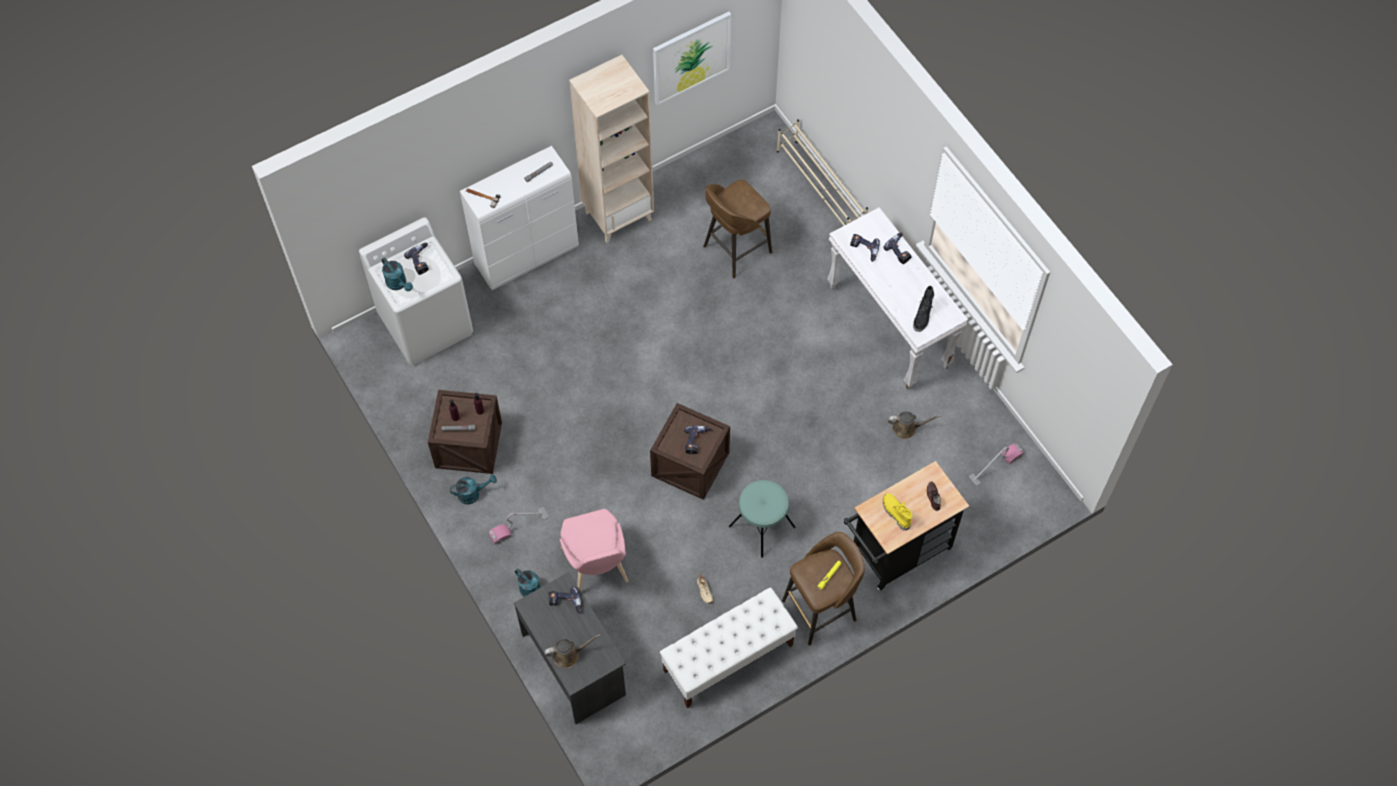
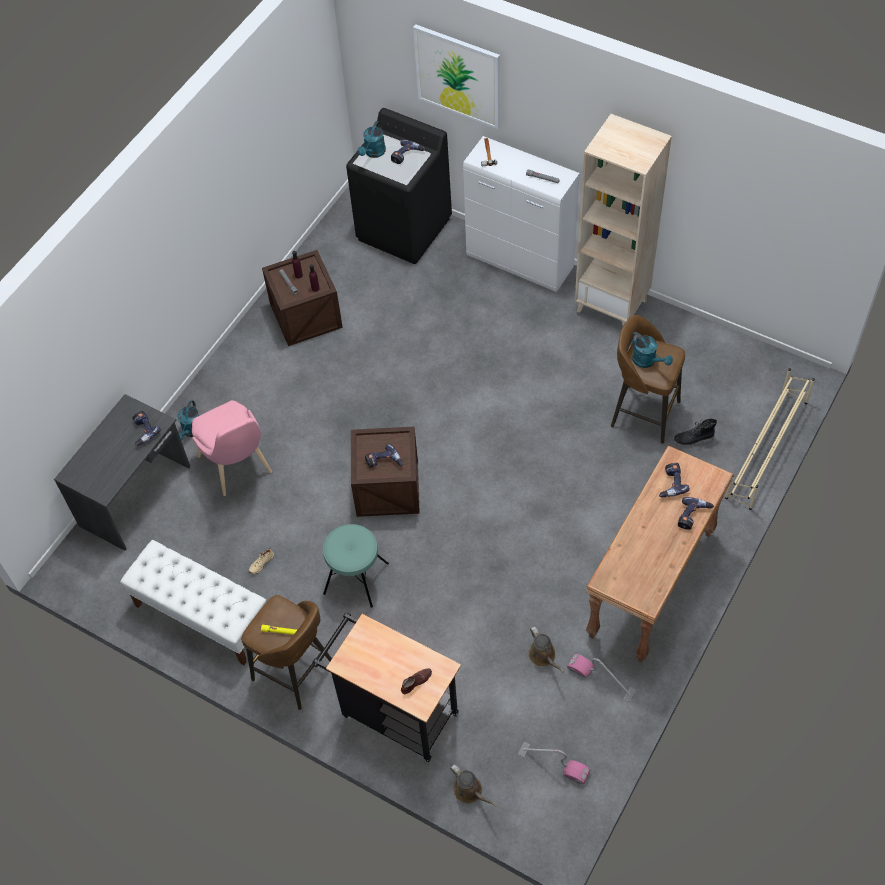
camera: 65 degrees right, 5 degrees down
(426, 324) = (404, 229): white washing machine -> black washing machine
(473, 494) = (260, 342): turquoise watering can -> turquoise watering can (647, 361)
(519, 526) = (248, 390): vacuum cleaner -> vacuum cleaner (601, 679)
(568, 654) = (93, 458): brown watering can -> brown watering can (470, 791)
(597, 569) = (238, 468): pink chair -> pink chair turned 75 degrees counterclockwise
(691, 57) = (749, 214): picture -> picture (458, 76)
(889, 326) = (652, 585): white console table -> brown console table
(895, 513) = (376, 654): yellow boot -> none
(923, 316) = (628, 574): black boot -> black boot (693, 440)

